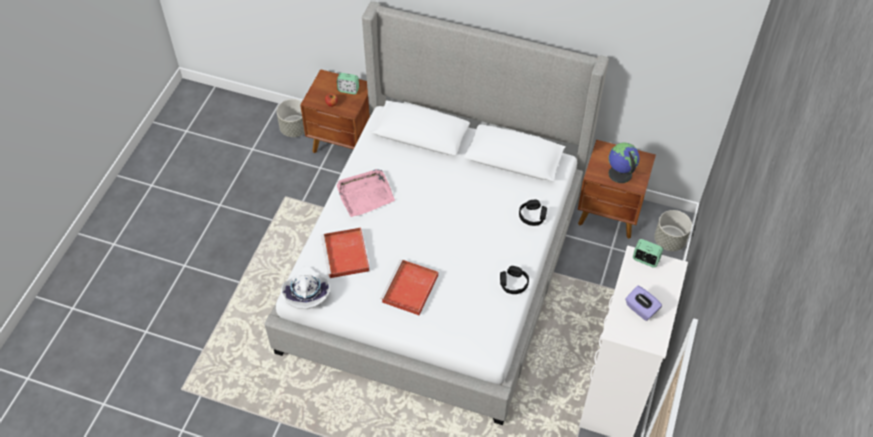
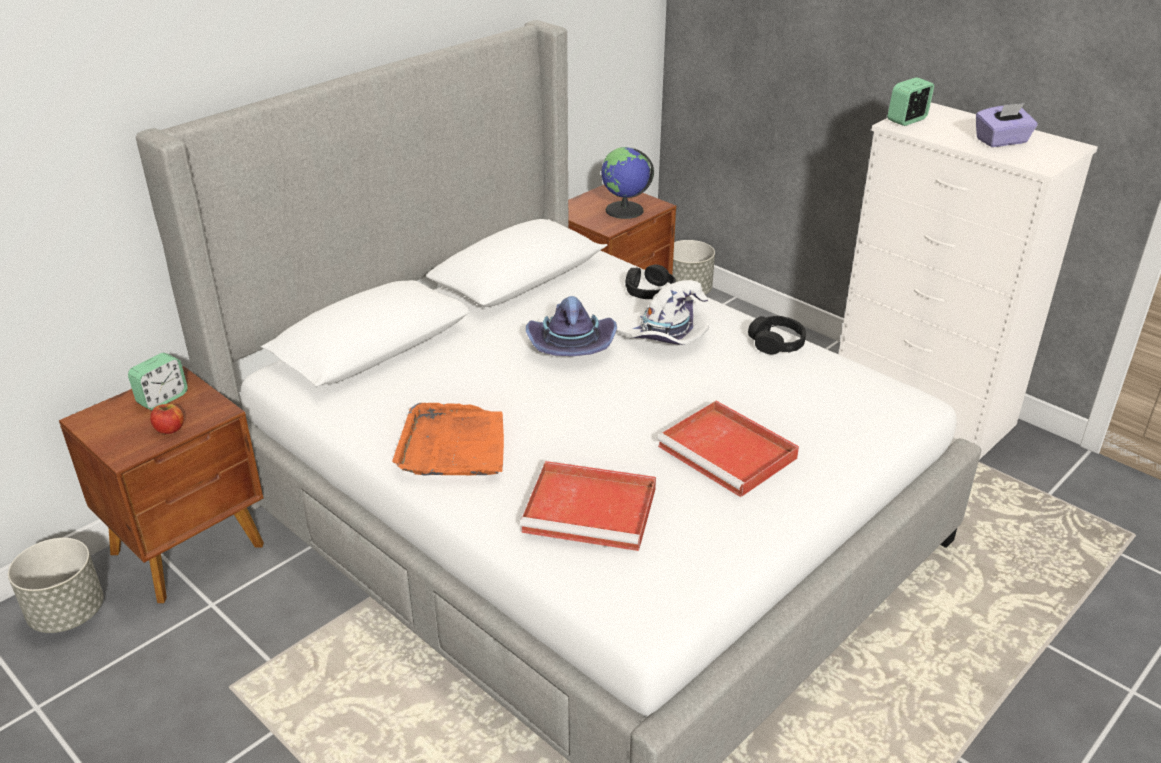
camera: 65 degrees left, 20 degrees down
(306, 292) = (656, 600): white hat -> white hat (662, 336)
(365, 194) = (453, 446): pink tray -> orange tray
(462, 203) = (570, 346): none -> purple hat

